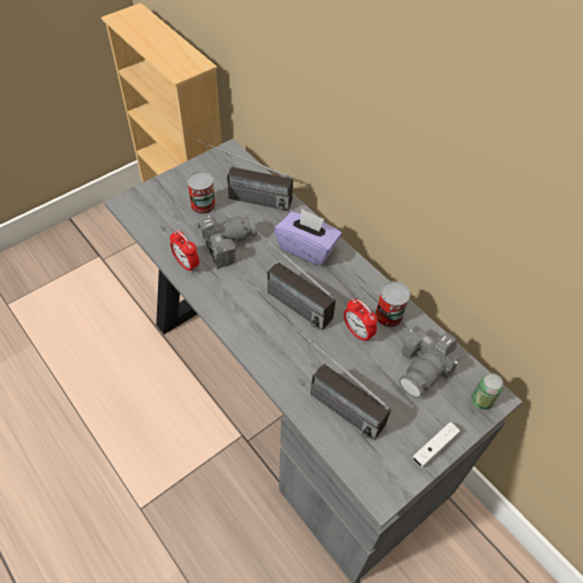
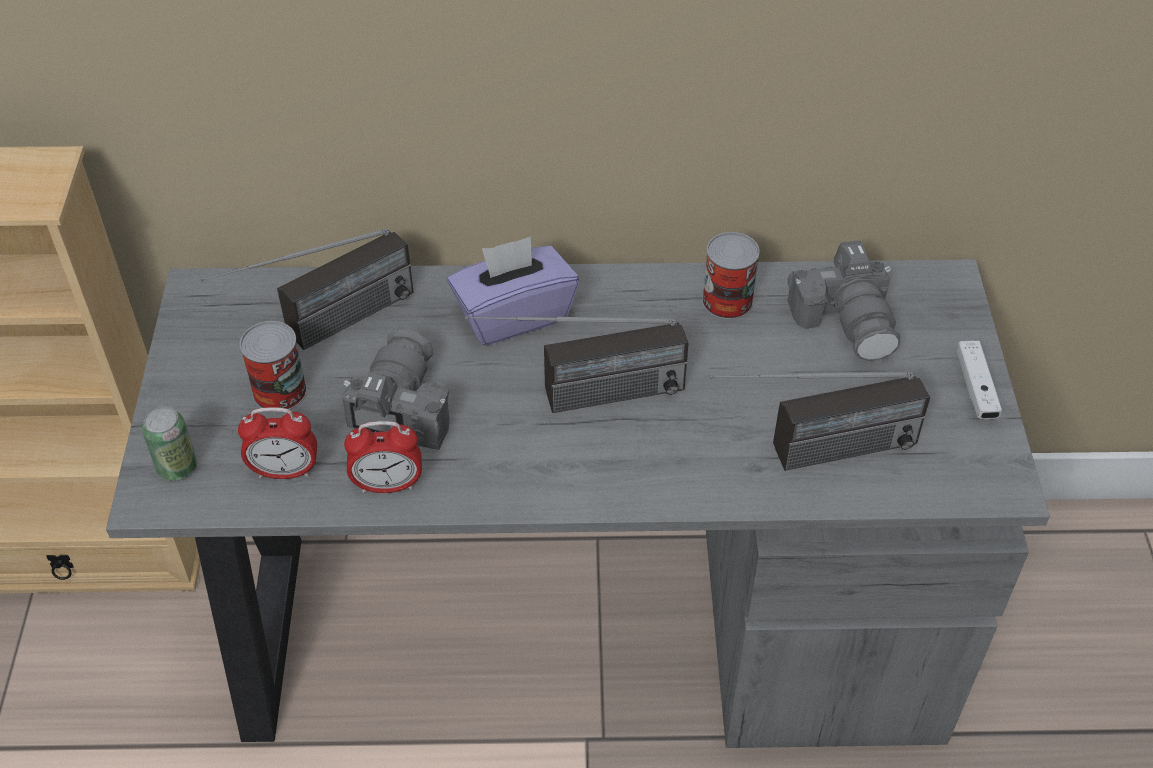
camera: 50 degrees left, 5 degrees down
(357, 332) = (725, 352): alarm clock -> alarm clock (285, 471)
(481, 401) = (944, 296): can -> can (177, 467)

